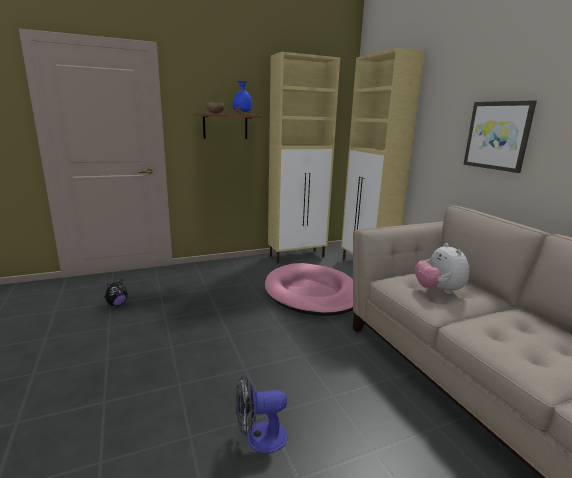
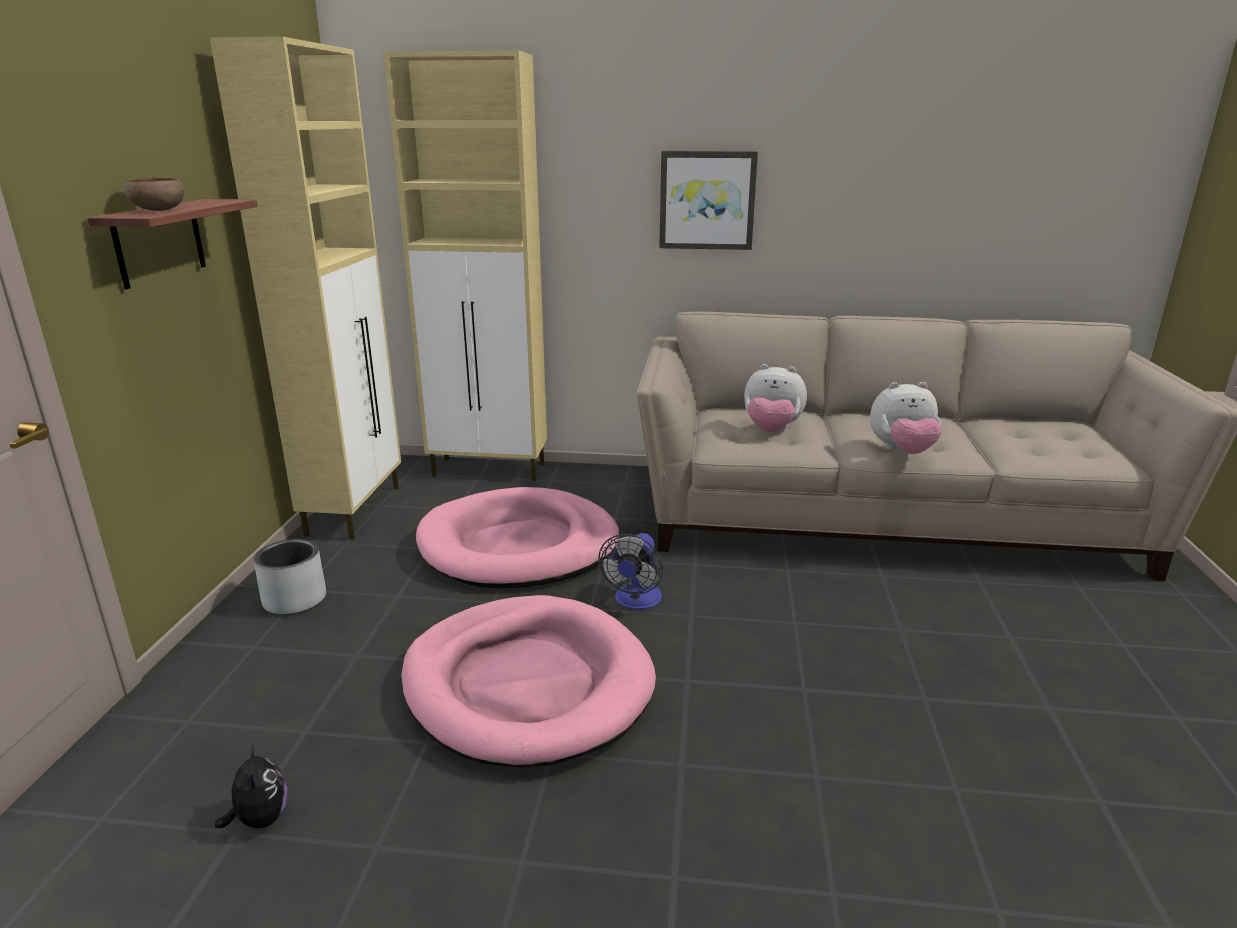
camera: 60 degrees left, 5 degrees up
(212, 327) = (527, 684): none -> pink dog bed
(230, 268) = (294, 600): none -> grey planter
(242, 114) = (206, 202): blue vase -> none
(259, 438) = (847, 708): fan -> fan (635, 601)
(493, 343) = (902, 451): none -> plush toy

